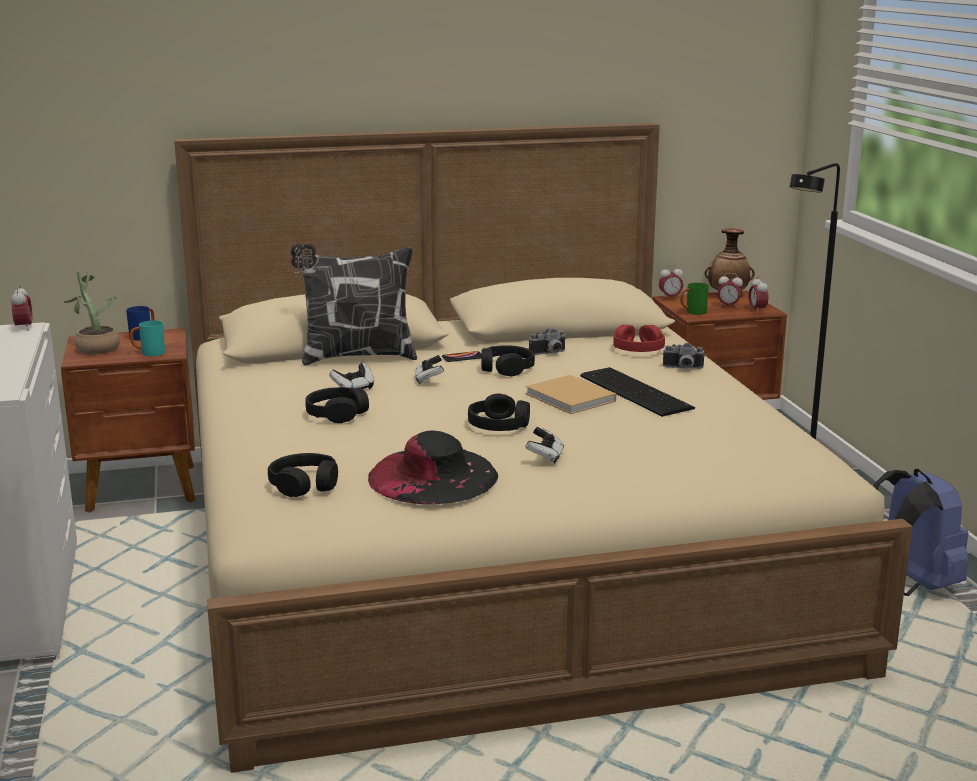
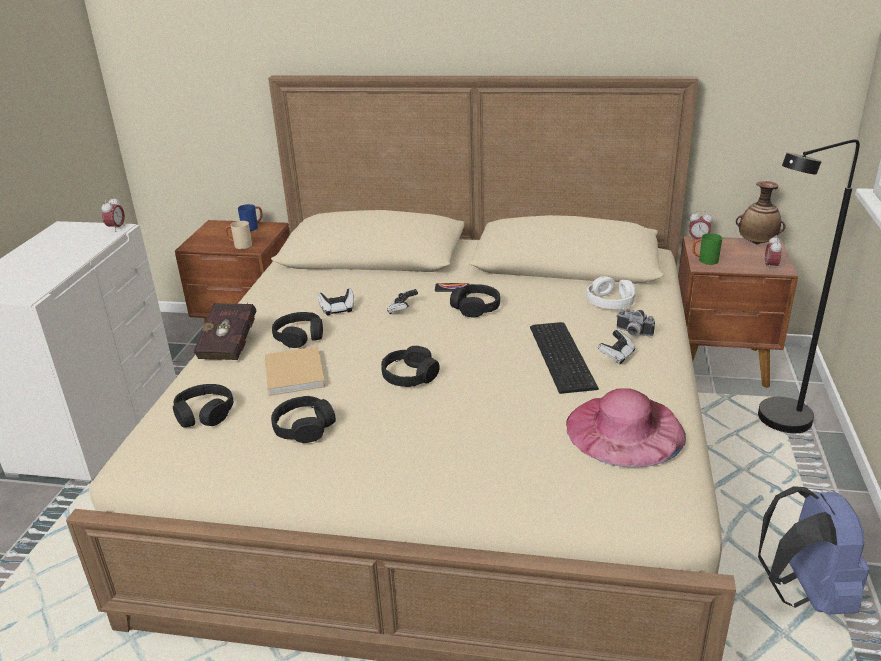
camera: 25 degrees right, 10 degrees up
(95, 347) = (212, 234): potted plant -> none
(148, 353) = (239, 246): turquoise mug -> beige mug
(260, 431) = (231, 345): none -> red book
(356, 357) = (371, 274): pillow -> none
(433, 476) = (304, 427): black hat -> black headphones
(545, 457) = (414, 424): game controller -> game controller (616, 356)
(549, 353) = (527, 295): camera -> none
(572, 398) = (499, 354): beige book -> beige book (294, 375)
(638, 349) = (610, 302): red headphones -> white headphones
(728, 306) = (746, 258): alarm clock -> none
(746, 430) = (625, 429): none -> pink hat

